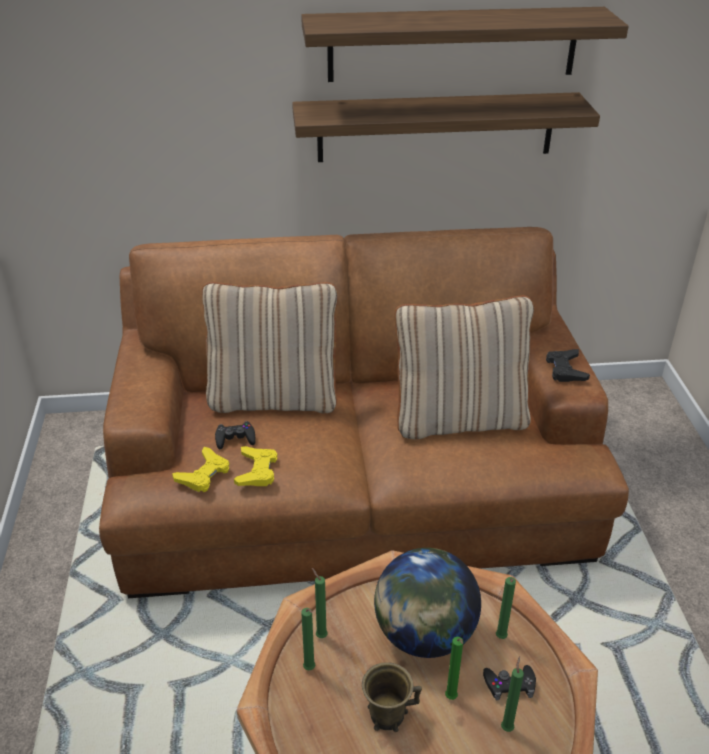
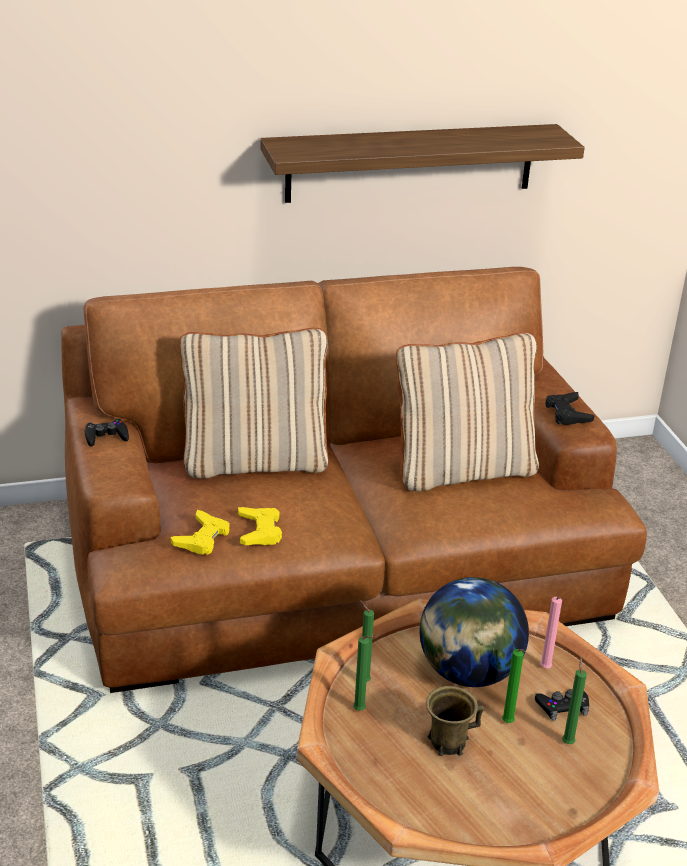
camera: 10 degrees left, 5 degrees down
(235, 439) = (226, 502): black game controller -> black game controller (106, 436)
(453, 44) = (429, 76): shelf -> none
(500, 638) = (545, 669): green candle -> pink candle

